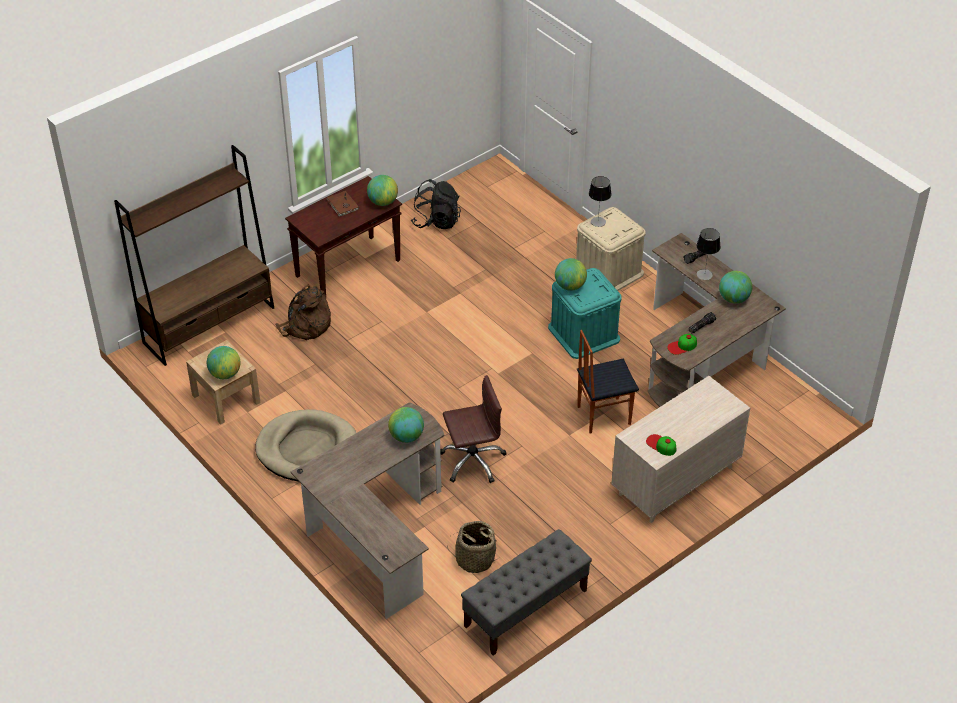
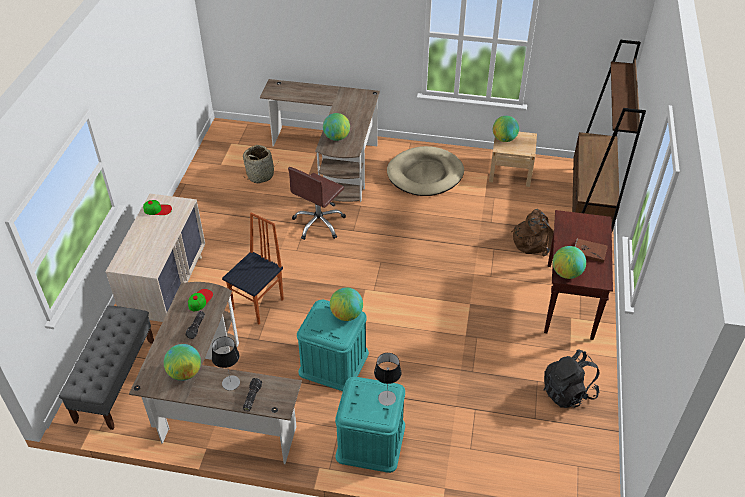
camera: 140 degrees right, 0 degrees up
(525, 608) = (207, 168): grey bench -> grey bench (116, 380)
(608, 271) = (370, 441): beige storage box -> turquoise storage box

